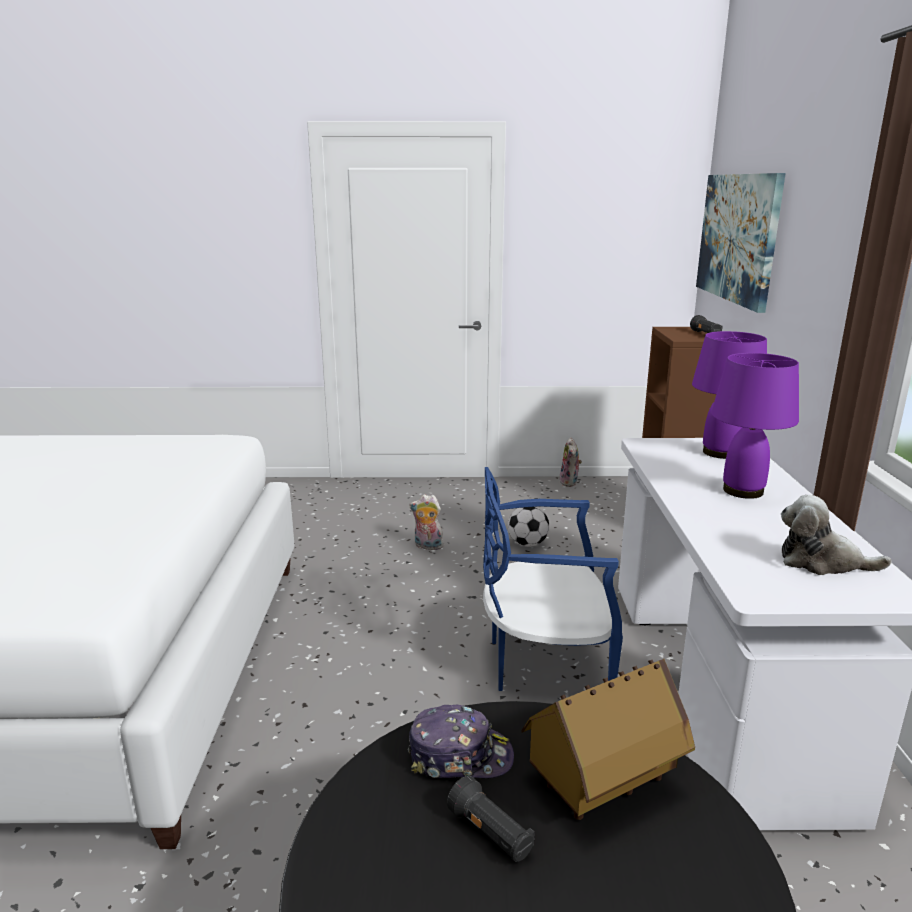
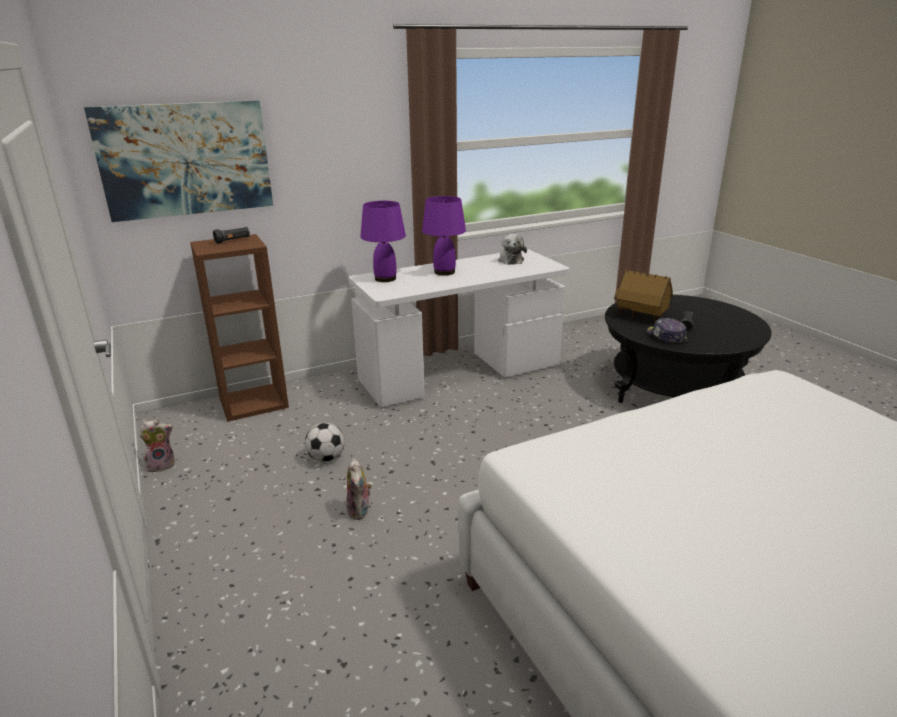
camera: 115 degrees left, 5 degrees up
(544, 664) = (488, 418): blue chair -> none

